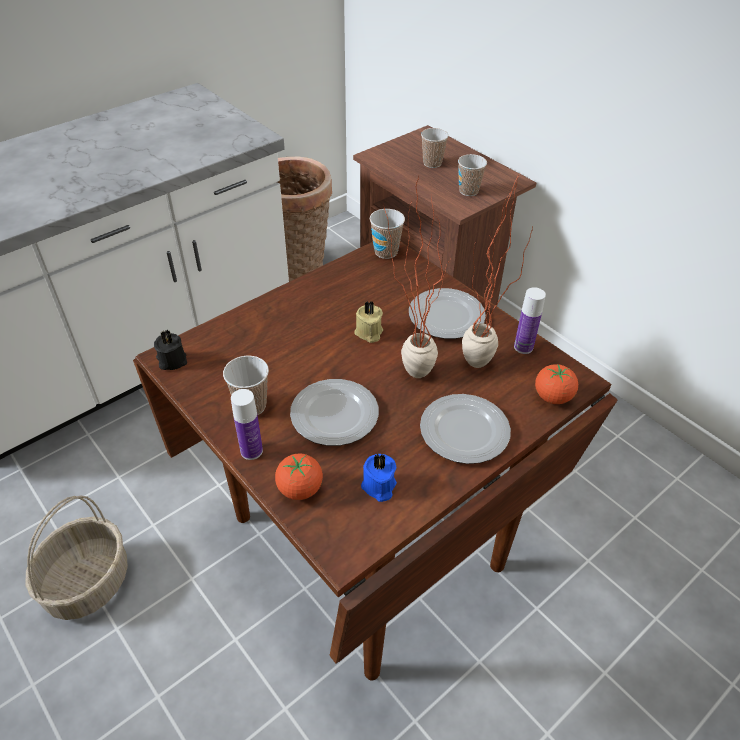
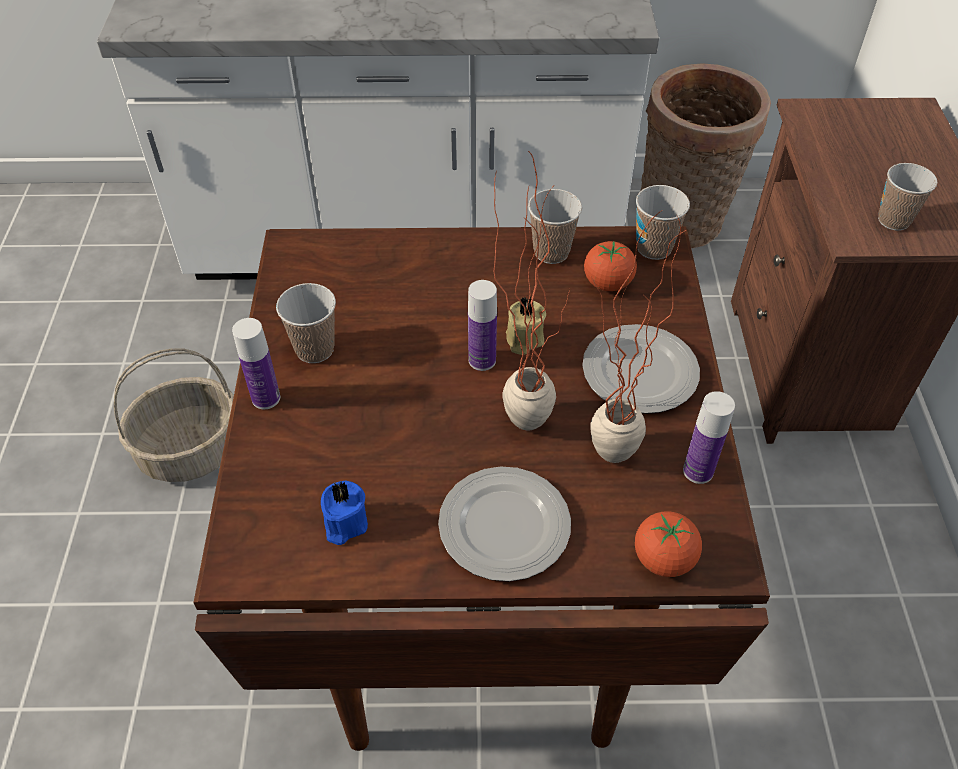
camera: 40 degrees right, 5 degrees up
(171, 360) = (292, 253): black candle -> none
(300, 489) = (268, 470): tomato -> tomato (607, 283)
(335, 415) = (386, 413): plate -> none
(358, 356) = (482, 360): none -> bottle
(432, 163) = (880, 157): cup -> cup (551, 252)

